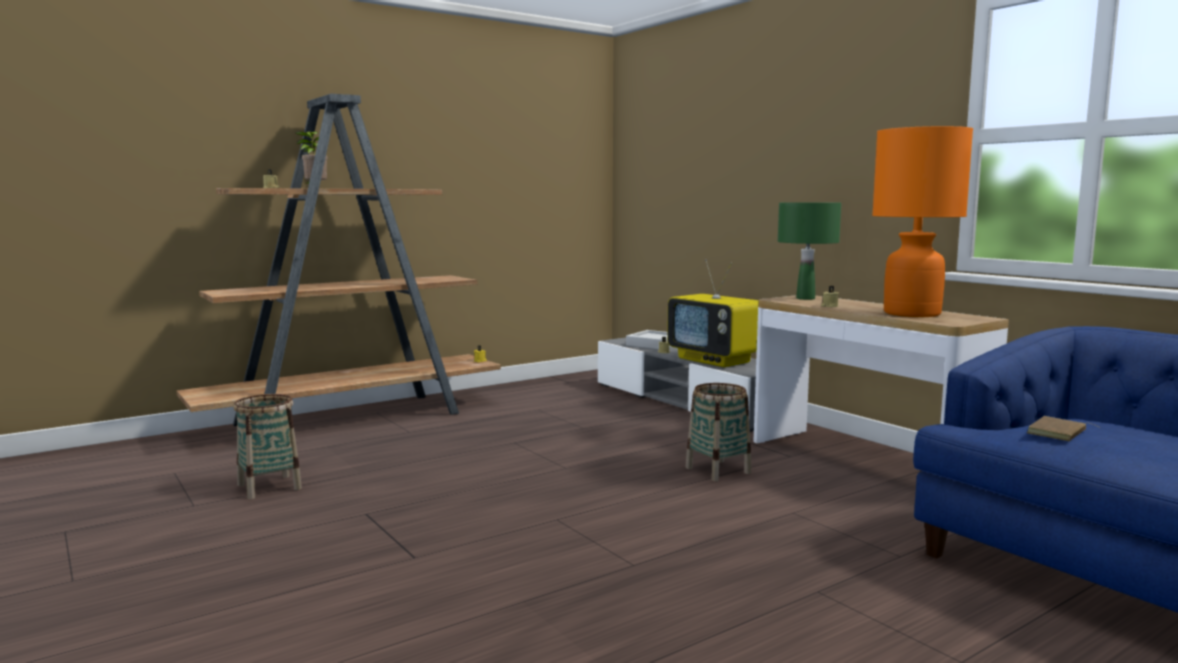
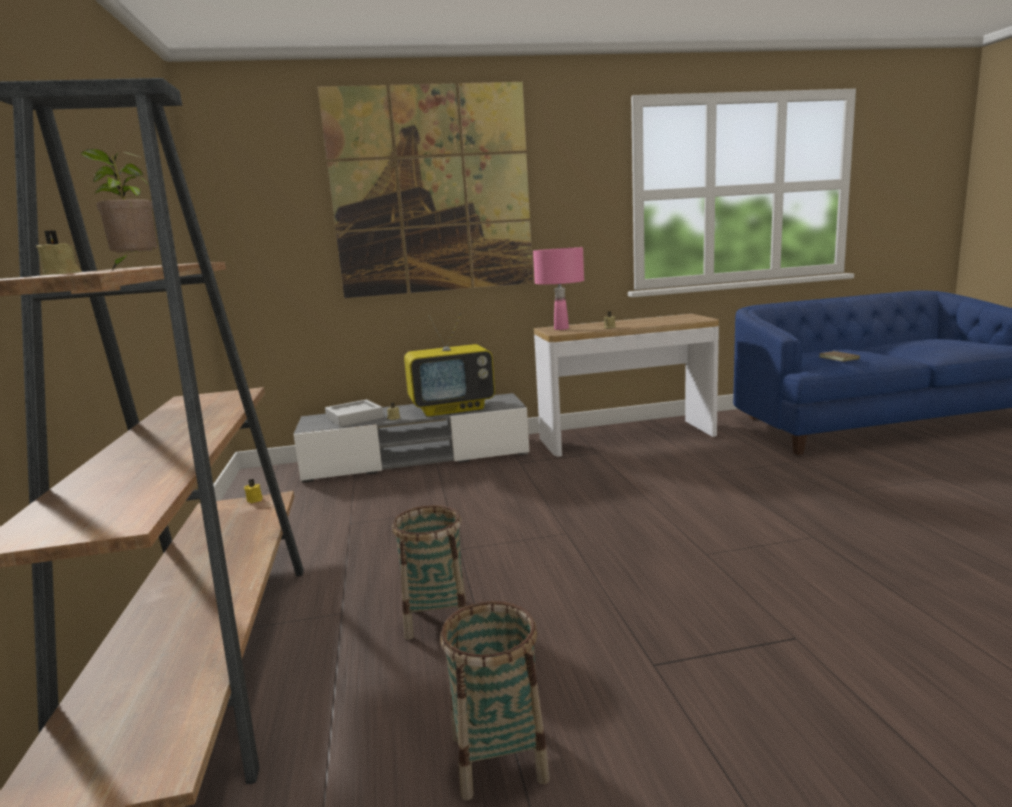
camera: 65 degrees left, 5 degrees up
(718, 470) = (615, 478): basket -> basket (436, 618)
(754, 133) = (432, 191): none -> picture
(805, 298) = (561, 329): green table lamp -> pink table lamp
(912, 313) = (659, 320): orange table lamp -> none

